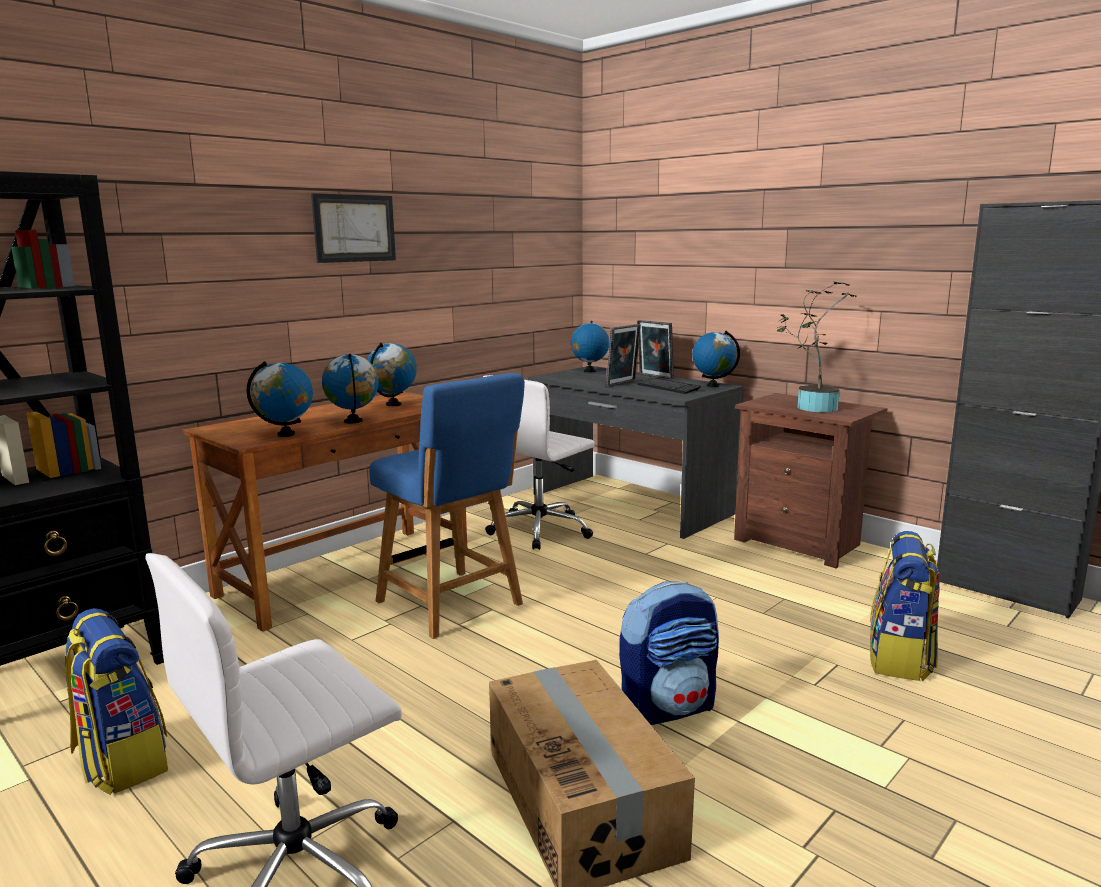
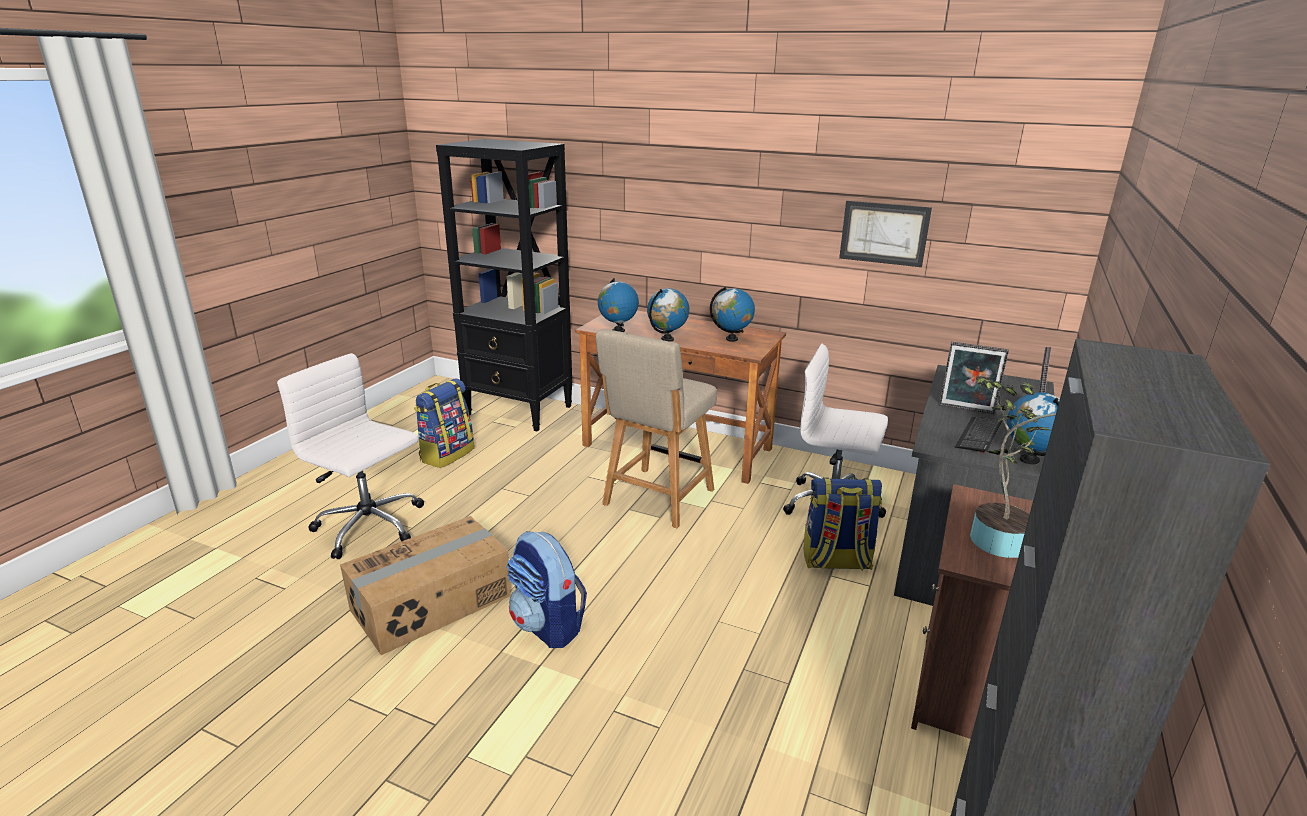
camera: 70 degrees right, 10 degrees up
(354, 228) = (767, 185): picture -> picture (884, 233)
(453, 605) = (656, 499): blue chair -> beige chair
(589, 371) = (1014, 386): globe -> none
(900, 659) = (693, 780): backpack -> backpack (836, 562)

